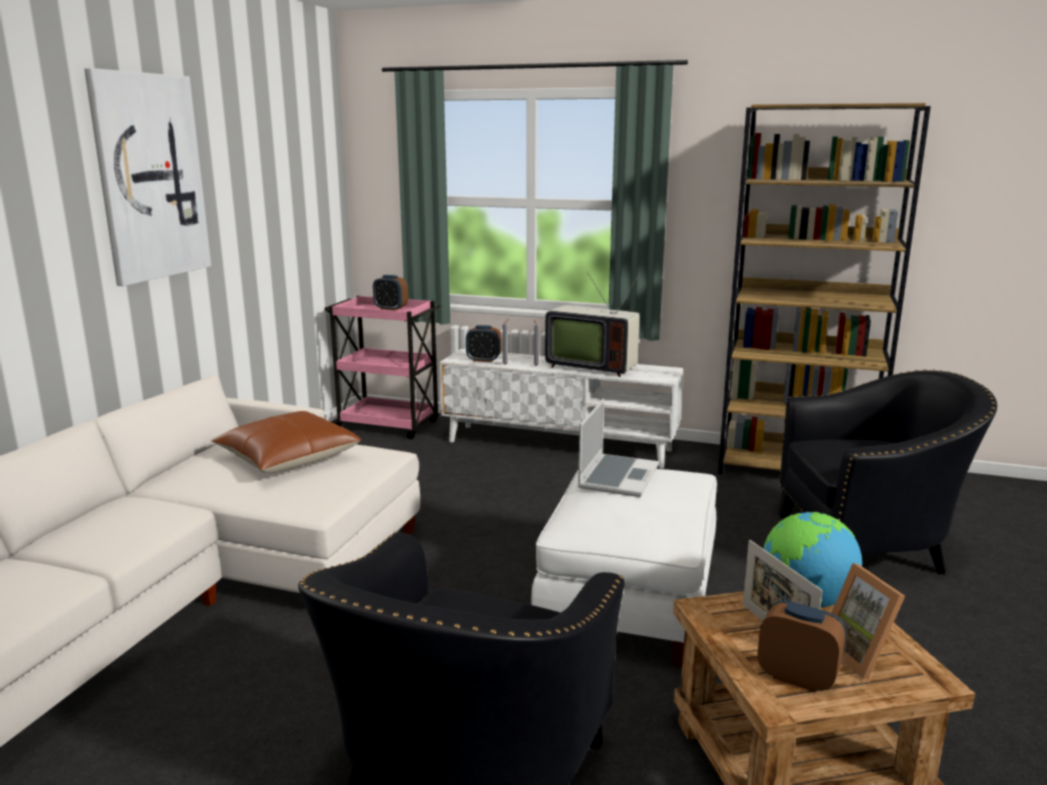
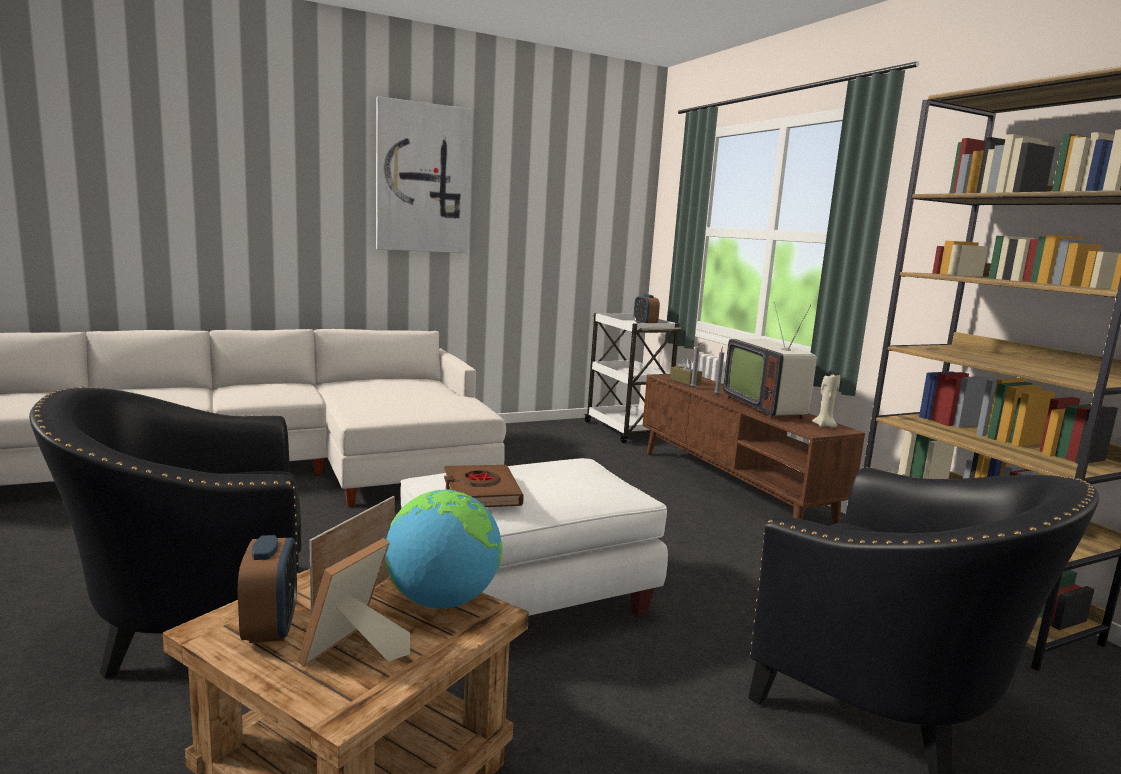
camera: 45 degrees right, 5 degrees down
(288, 458) = (415, 392): brown pillow -> none
(389, 426) = (626, 431): pink cart -> white cart
(483, 360) = (685, 381): alarm clock -> brown tissue box
(559, 445) = (732, 486): white tv stand -> brown tv stand
(617, 476) = (558, 467): laptop -> none
(639, 521) = (480, 493): none -> brown book
(656, 370) = (824, 426): none -> beige candle

